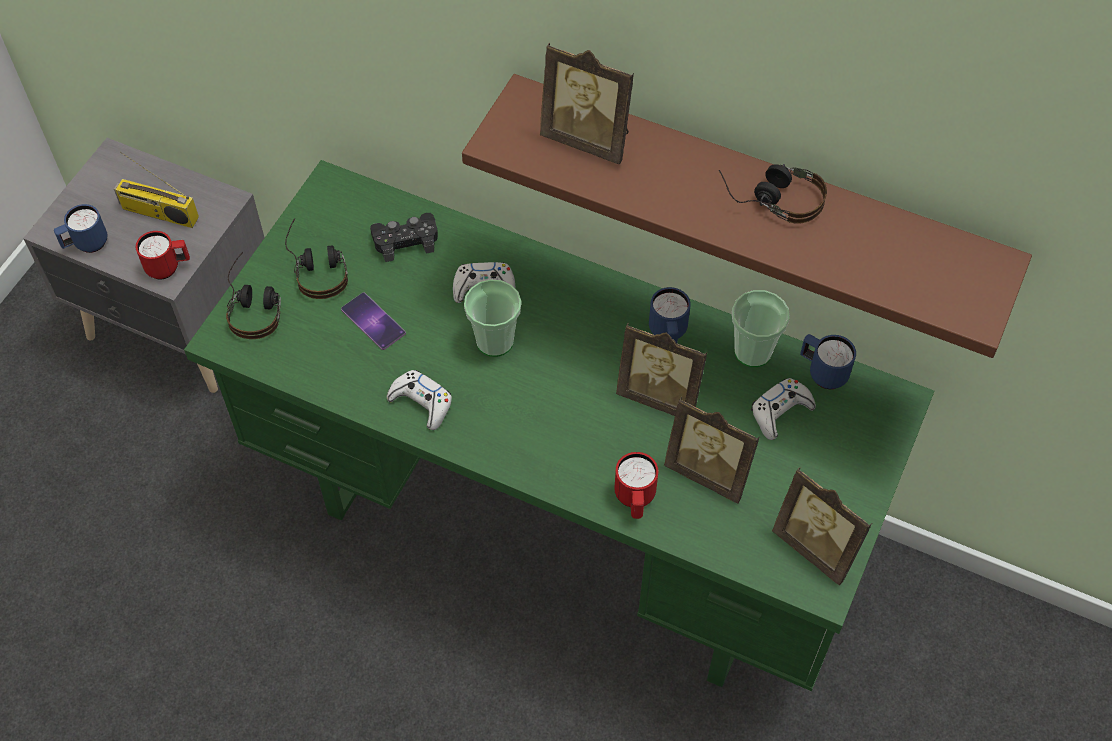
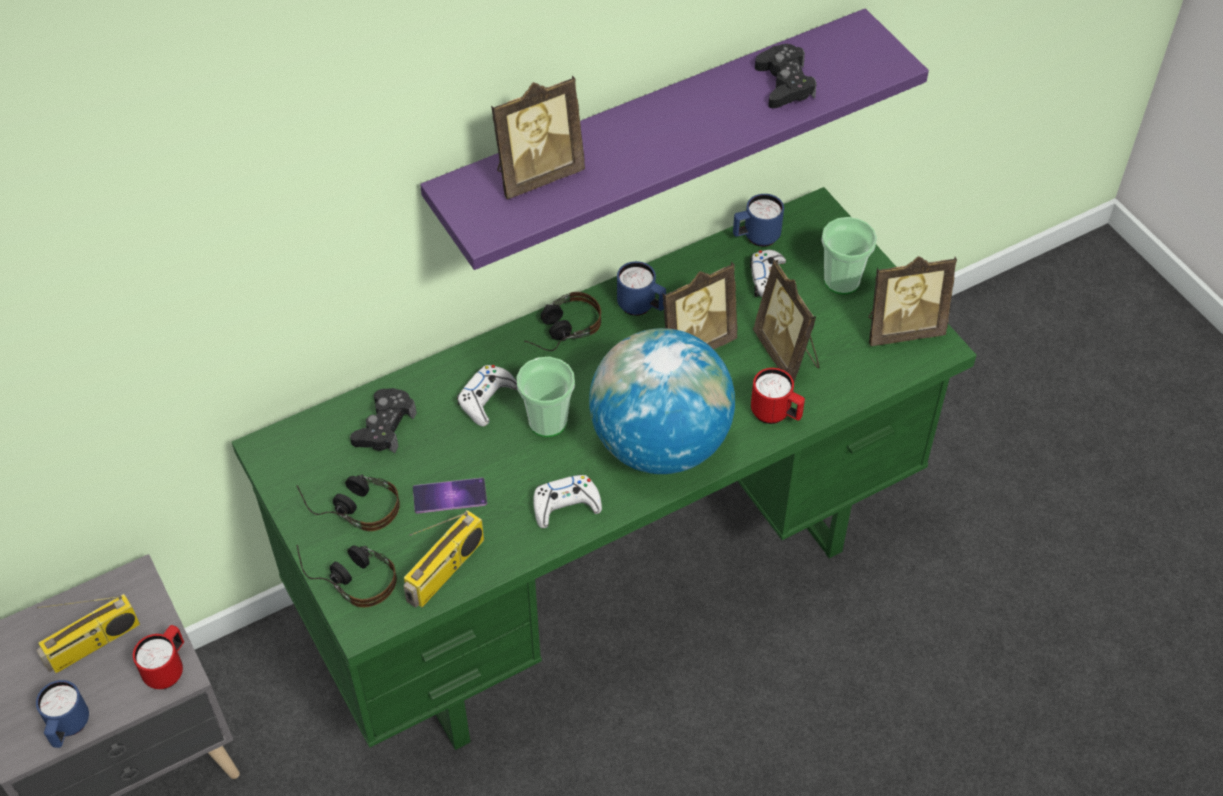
camera: 55 degrees left, 5 degrees down
(302, 362) = (445, 571): none -> radio
(535, 431) = (660, 443): none -> globe
(710, 471) = (787, 354): picture frame -> picture frame turned 90 degrees clockwise
(753, 351) = (702, 266): cup -> cup (842, 281)
(755, 198) = (651, 133): brown shelf -> purple shelf
(771, 197) = (694, 105): headphones -> headphones (559, 331)
(863, 247) = (784, 84): none -> black game controller

